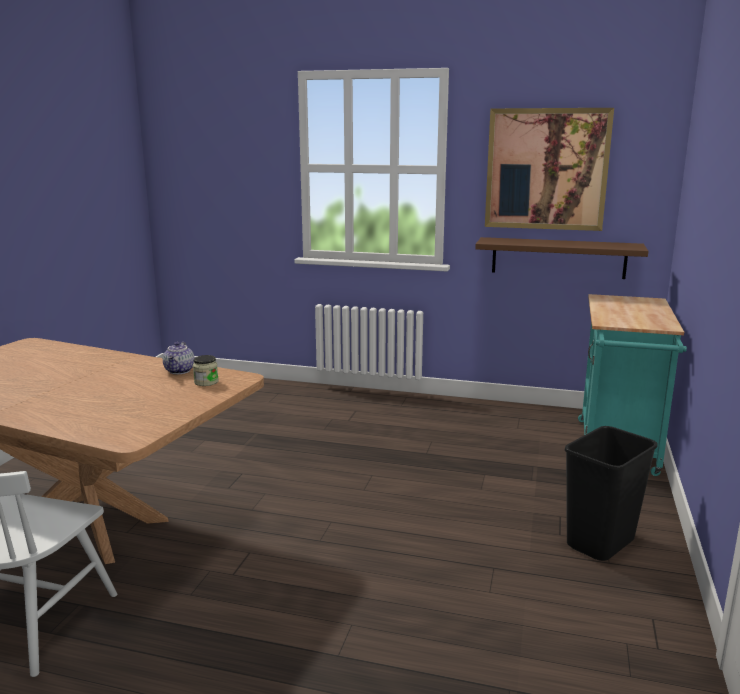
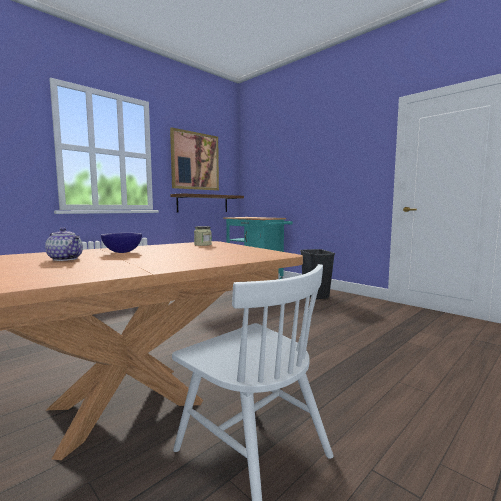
camera: 60 degrees left, 10 degrees down
(109, 371) = (122, 252): none -> blue bowl
(180, 371) = (167, 246): teapot -> teapot (66, 259)

